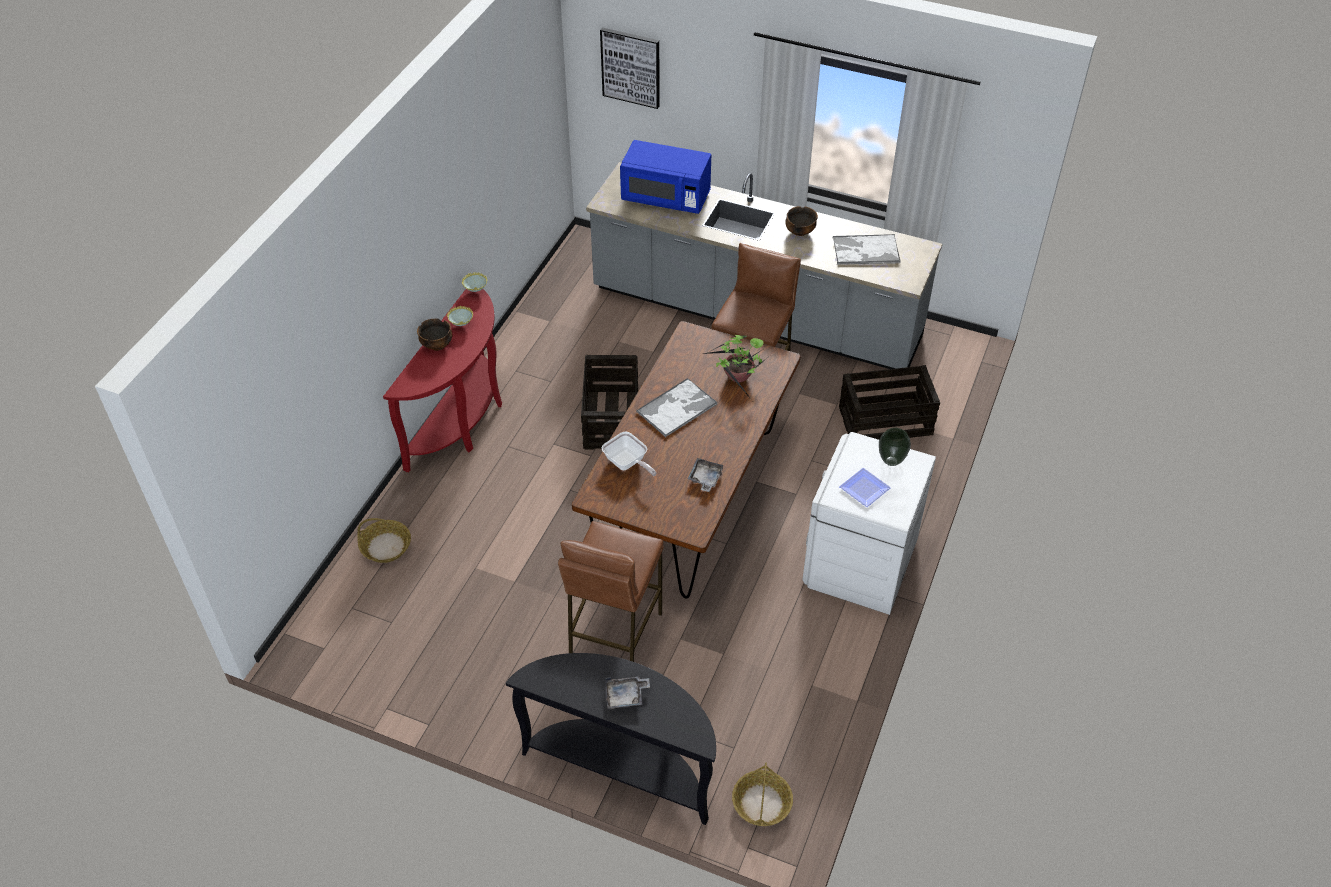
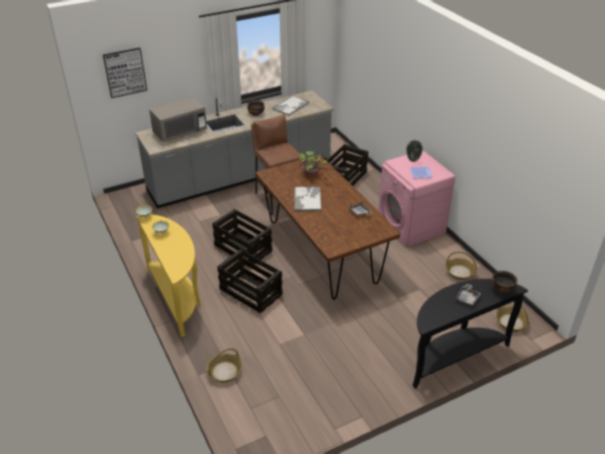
camera: 50 degrees left, 10 degrees down
(437, 345) = (163, 247): bowl -> bowl (502, 289)
(463, 421) = (177, 297): red console table -> yellow console table
(538, 480) = (250, 292): none -> crate
(614, 637) = (375, 318): brown stool -> none
(627, 463) = (323, 229): frying pan -> none
(666, 197) = (180, 132): blue microwave -> grey microwave
(812, 681) = (459, 272): none -> basket
(858, 562) = (410, 226): white washing machine -> pink washing machine

